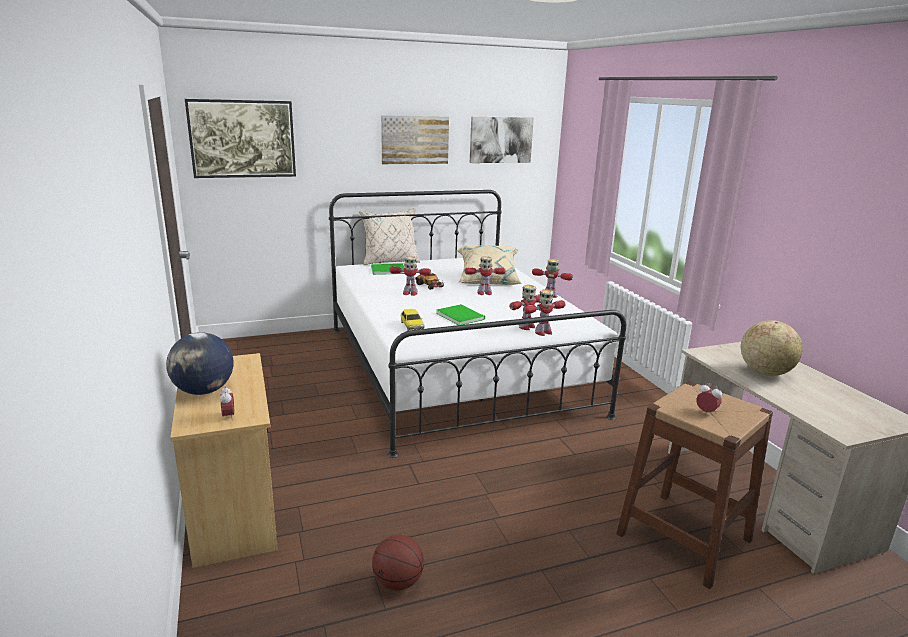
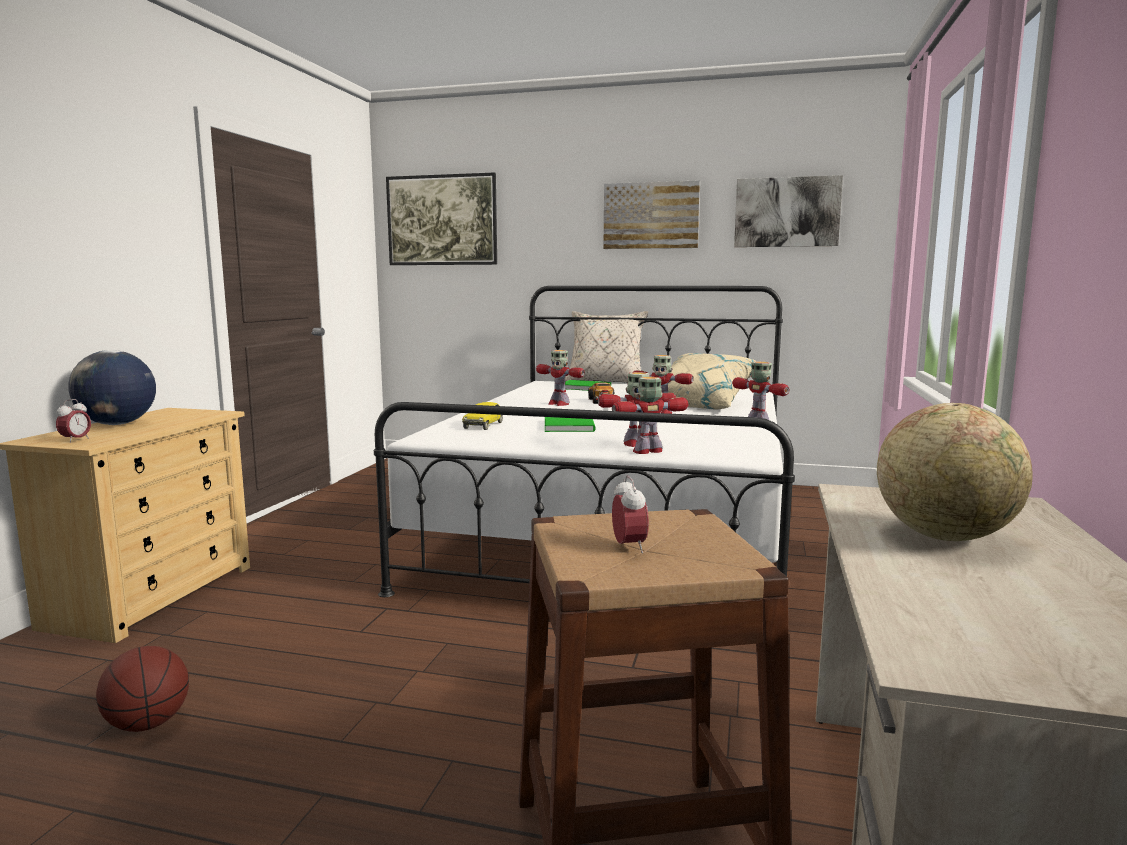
camera: 35 degrees right, 10 degrees down
(543, 332) = (648, 451): toy robot -> toy robot turned 150 degrees clockwise

